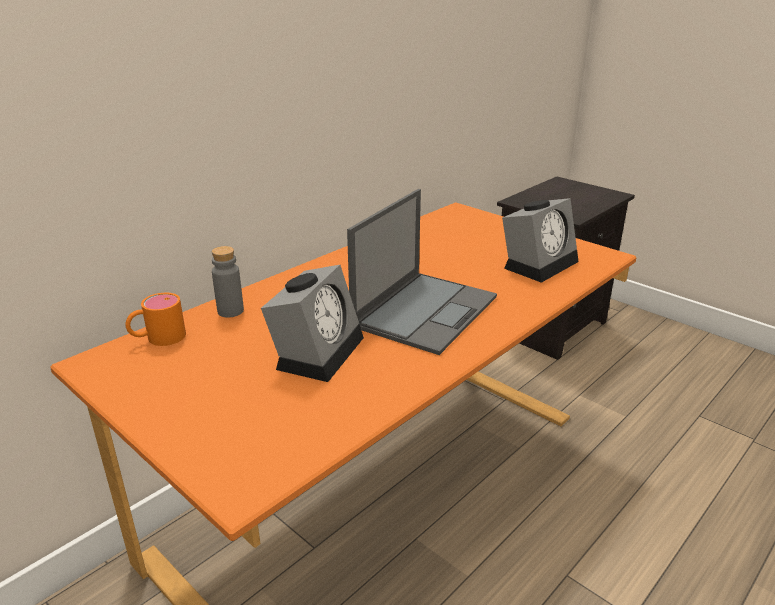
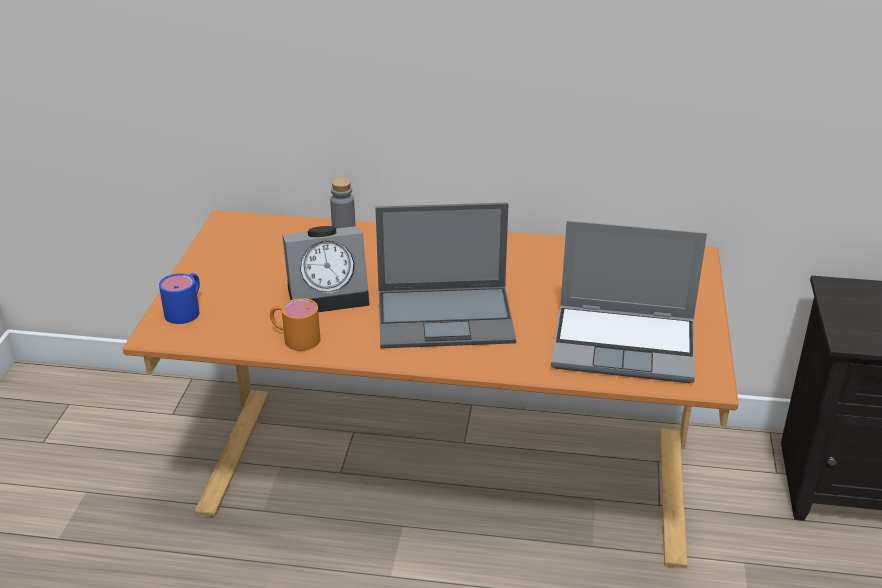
camera: 55 degrees right, 5 degrees up
(158, 338) = (278, 227): orange mug -> orange mug (294, 338)
(221, 448) = (186, 309): none -> blue mug
(539, 263) = (626, 345): alarm clock -> laptop

